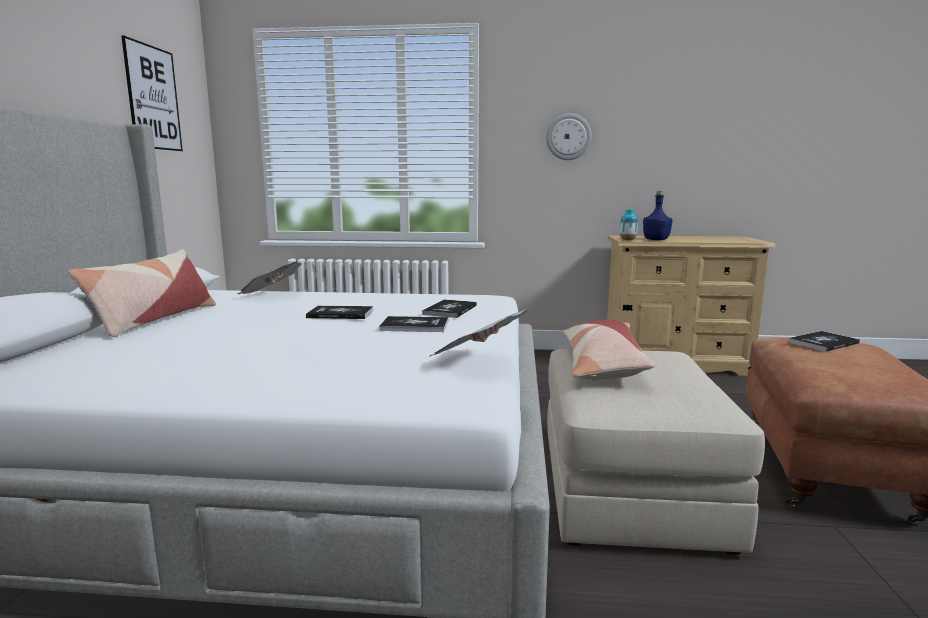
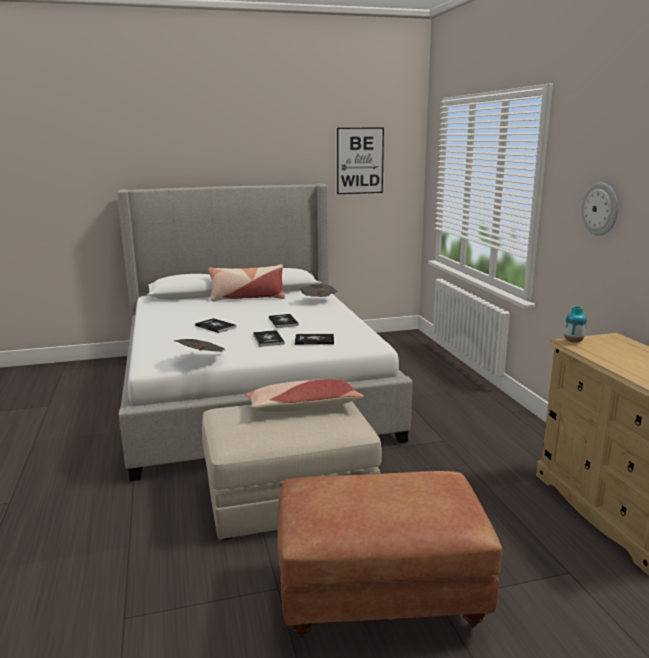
camera: 70 degrees right, 5 degrees up
(656, 239) = (601, 352): blue bottle -> none
(823, 343) = (426, 491): book -> book (215, 326)

